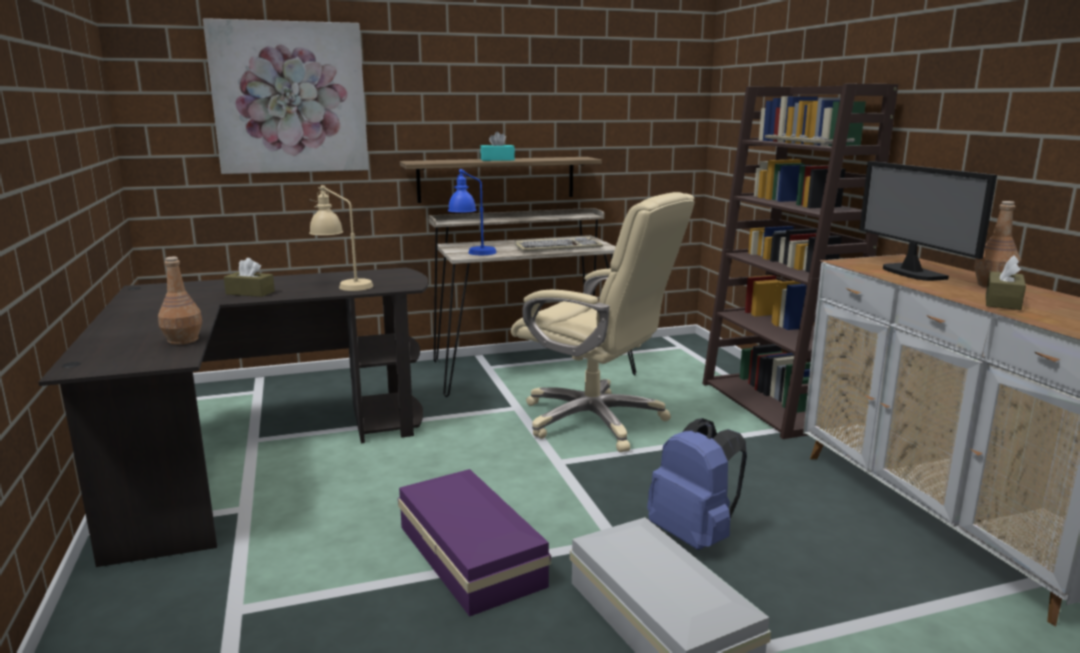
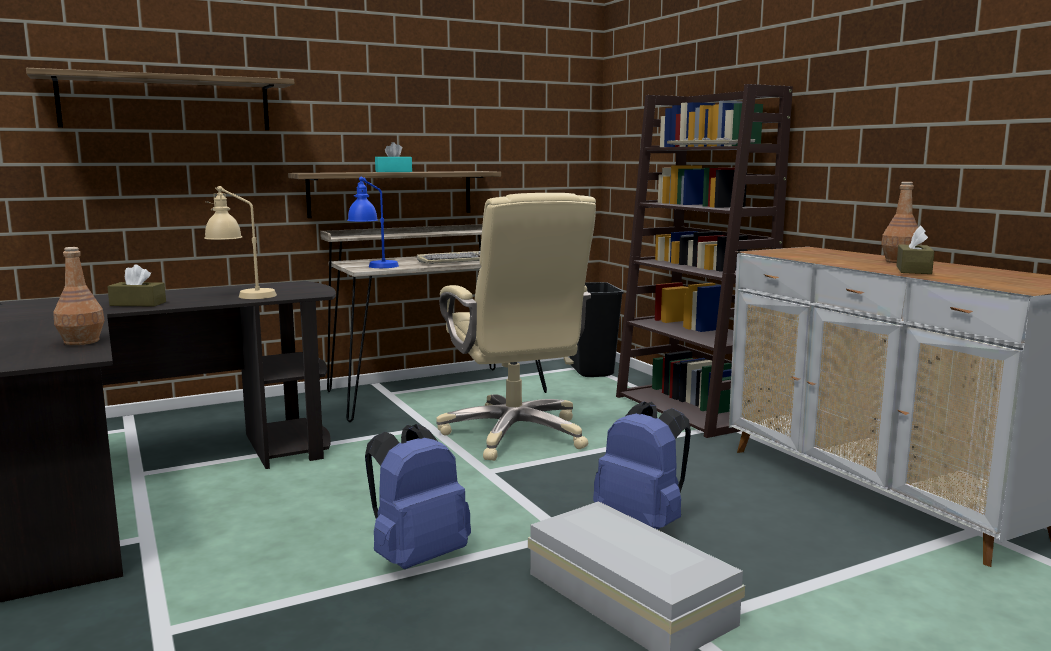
camera: 10 degrees left, 5 degrees down
(290, 98) = (167, 103): picture -> shelf
(471, 553) = (416, 557): purple storage box -> blue backpack
(594, 421) = (515, 434): beige office chair -> beige office chair turned 45 degrees clockwise
(684, 352) = (590, 371): none -> black trash can
(910, 273) = (823, 256): monitor -> none

